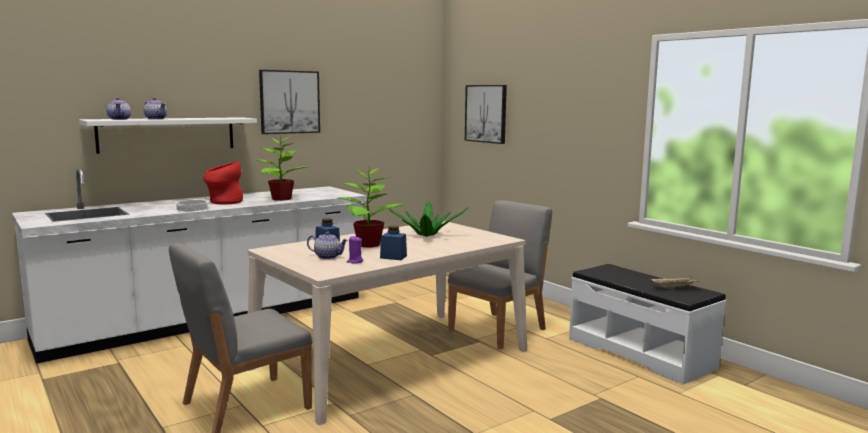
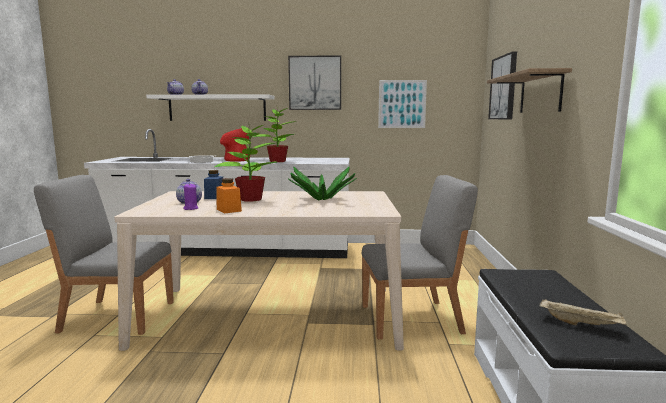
camera: 40 degrees right, 0 degrees up
(377, 124) = (402, 104): none -> picture
(393, 257) = (229, 210): blue jar -> orange jar
(548, 127) = (540, 93): none -> shelf

